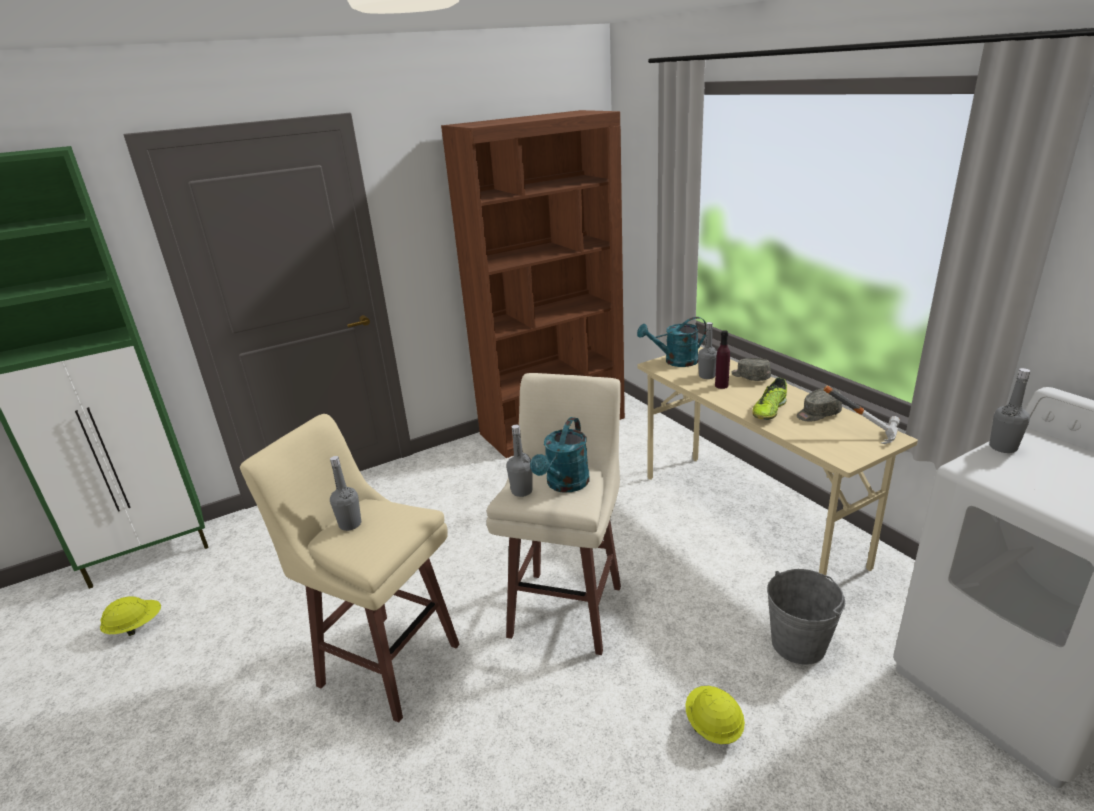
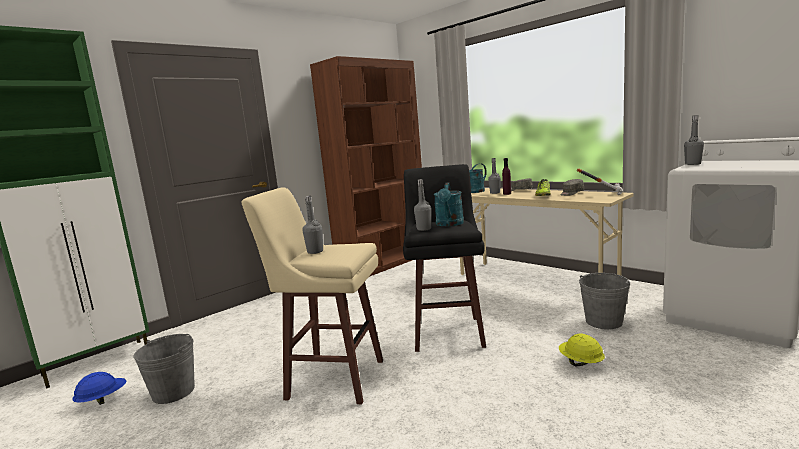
camera: 15 degrees left, 15 degrees down
(136, 627) = (102, 400): yellow hard hat -> blue hard hat
(208, 634) = (173, 392): none -> grey bucket
(568, 608) = (448, 332): beige stool -> black stool

